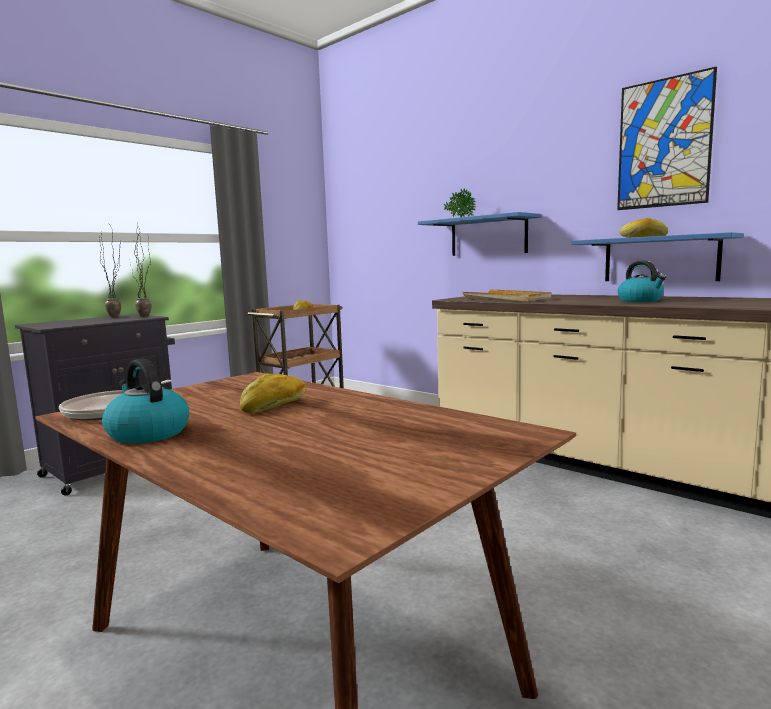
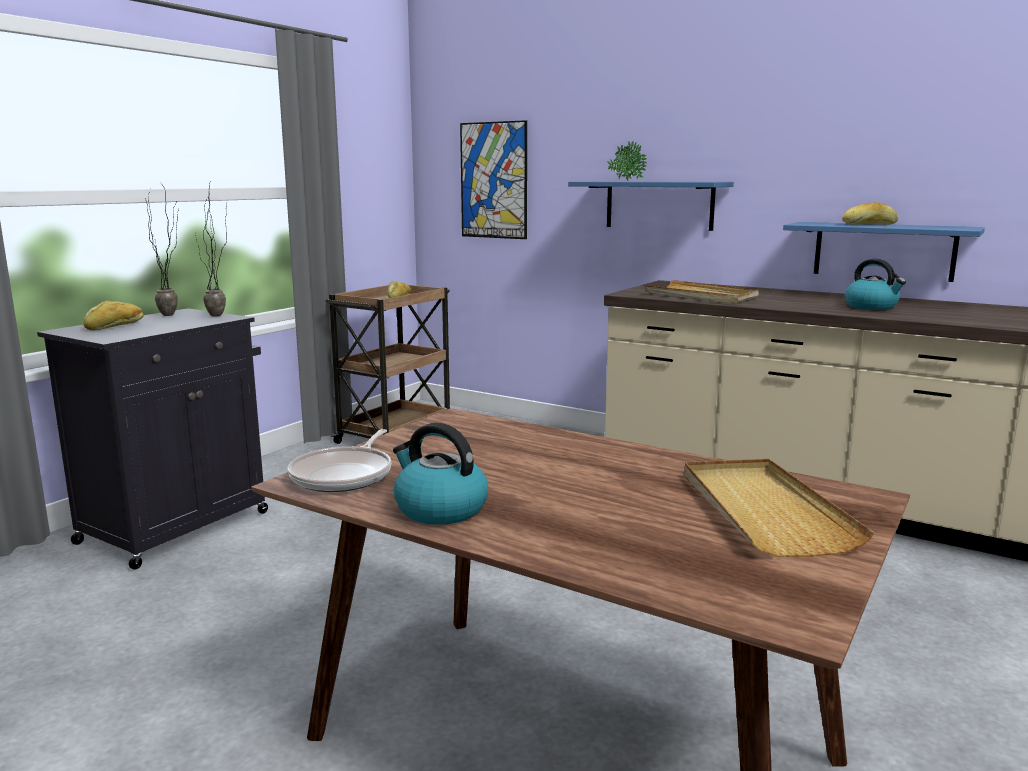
camera: 10 degrees left, 5 degrees up
(275, 405) = (543, 464): bread -> bread (115, 326)
(420, 441) = (763, 510): none -> beige tray
(664, 143) = (897, 109): picture -> picture (493, 180)

